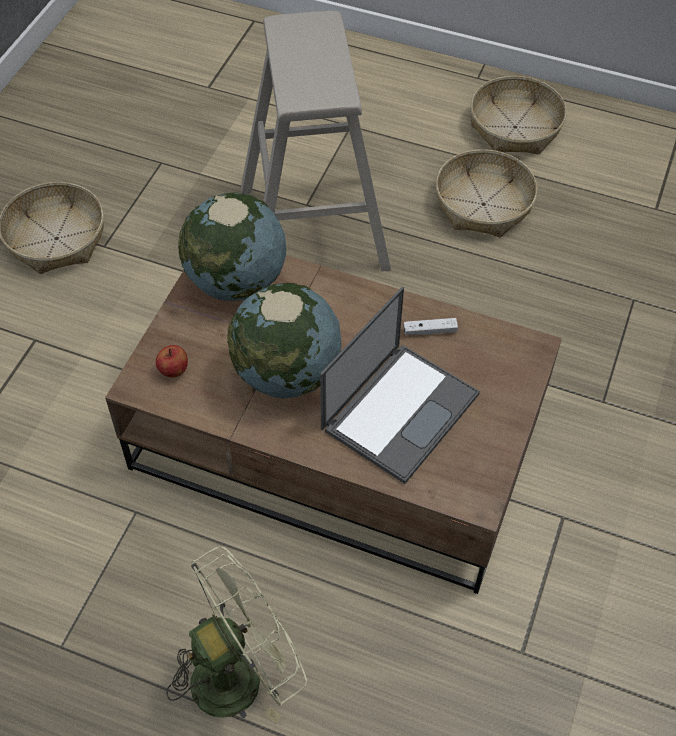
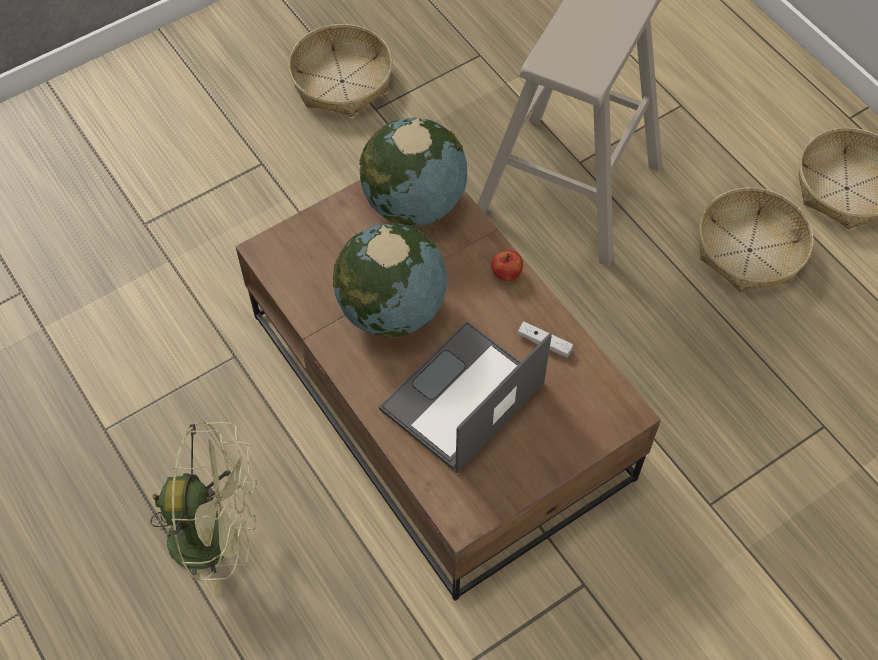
camera: 35 degrees right, 5 degrees up
(173, 371) = (303, 254): apple -> apple (506, 274)
(401, 410) = (461, 398): laptop -> laptop turned 150 degrees clockwise

